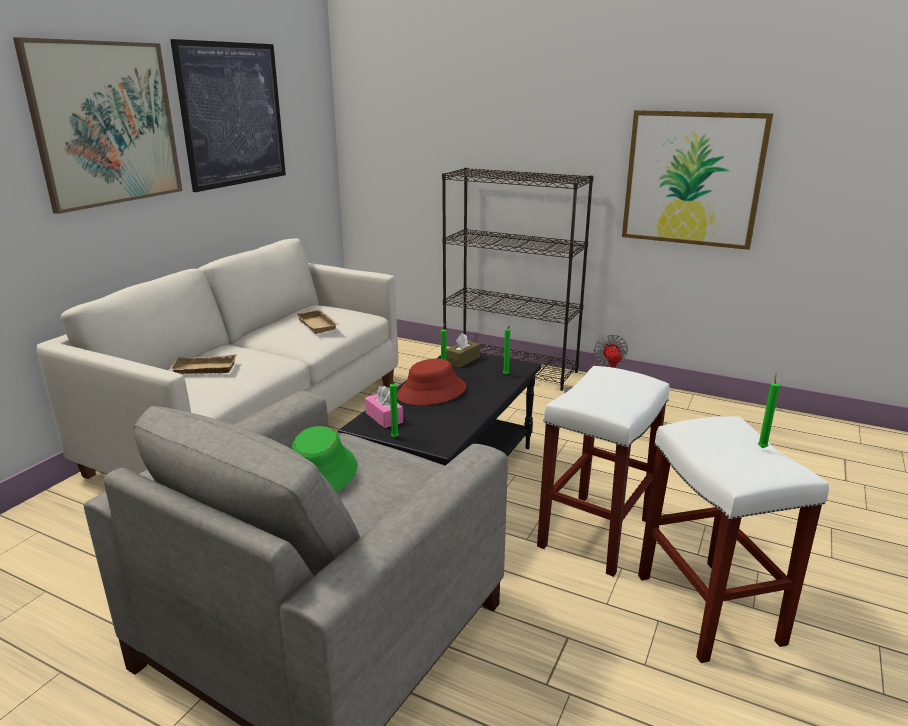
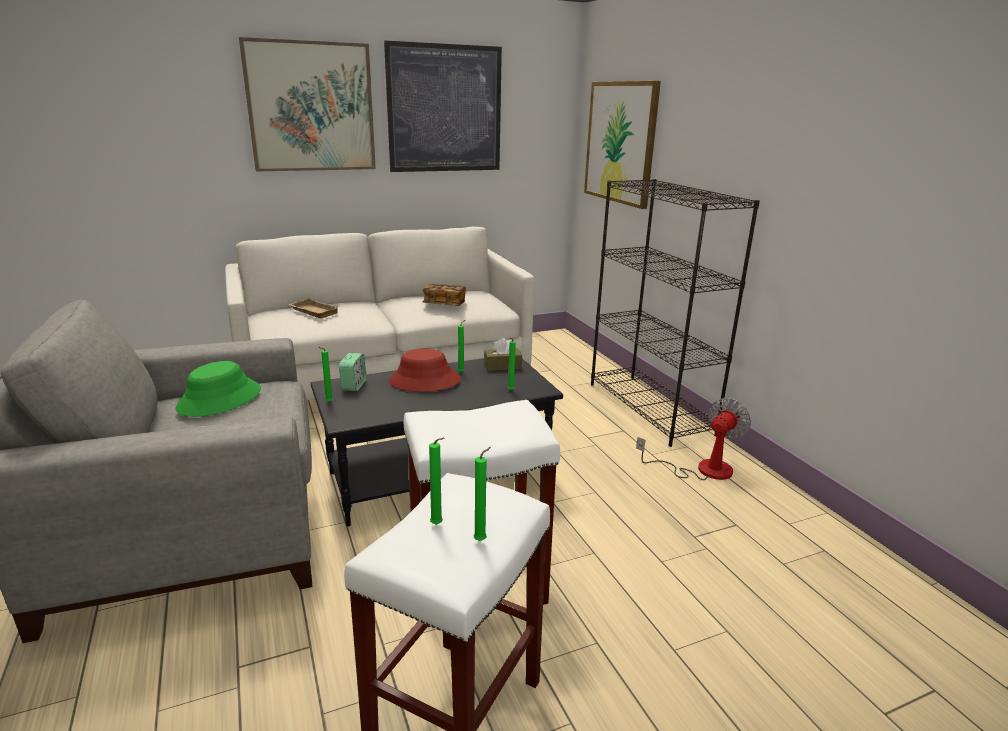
camera: 40 degrees right, 0 degrees up
(319, 325) = (444, 304): beige tray -> book
(384, 417) = (354, 385): pink tissue box -> alarm clock
(692, 179) = (867, 218): picture -> picture (620, 142)
(729, 452) = (438, 525): none -> green candle

